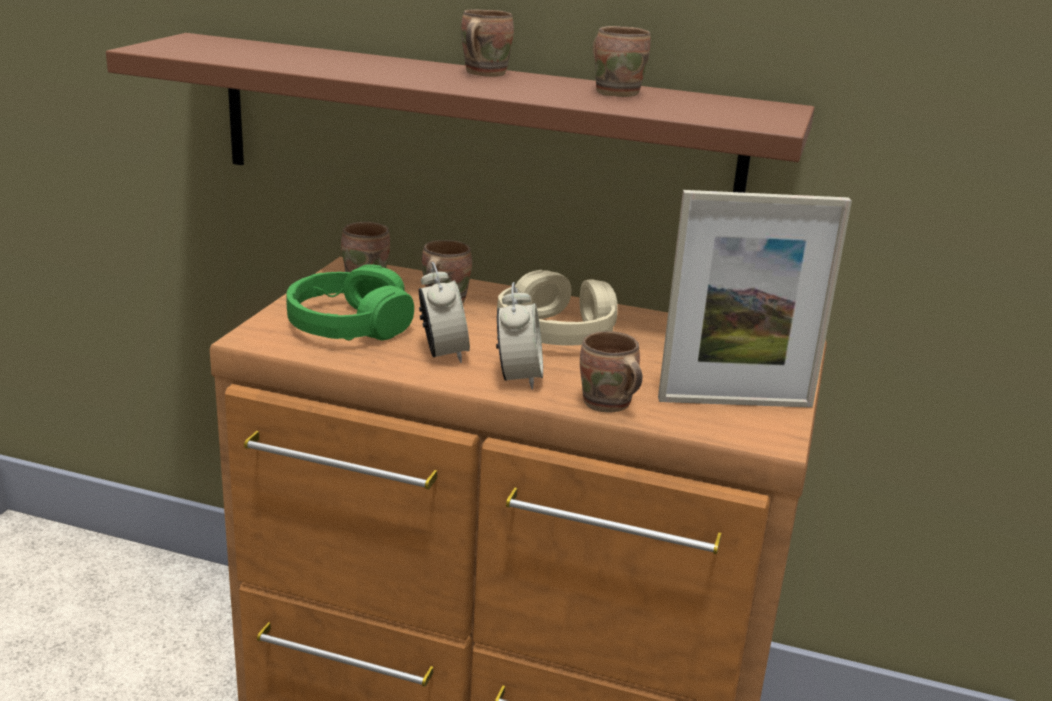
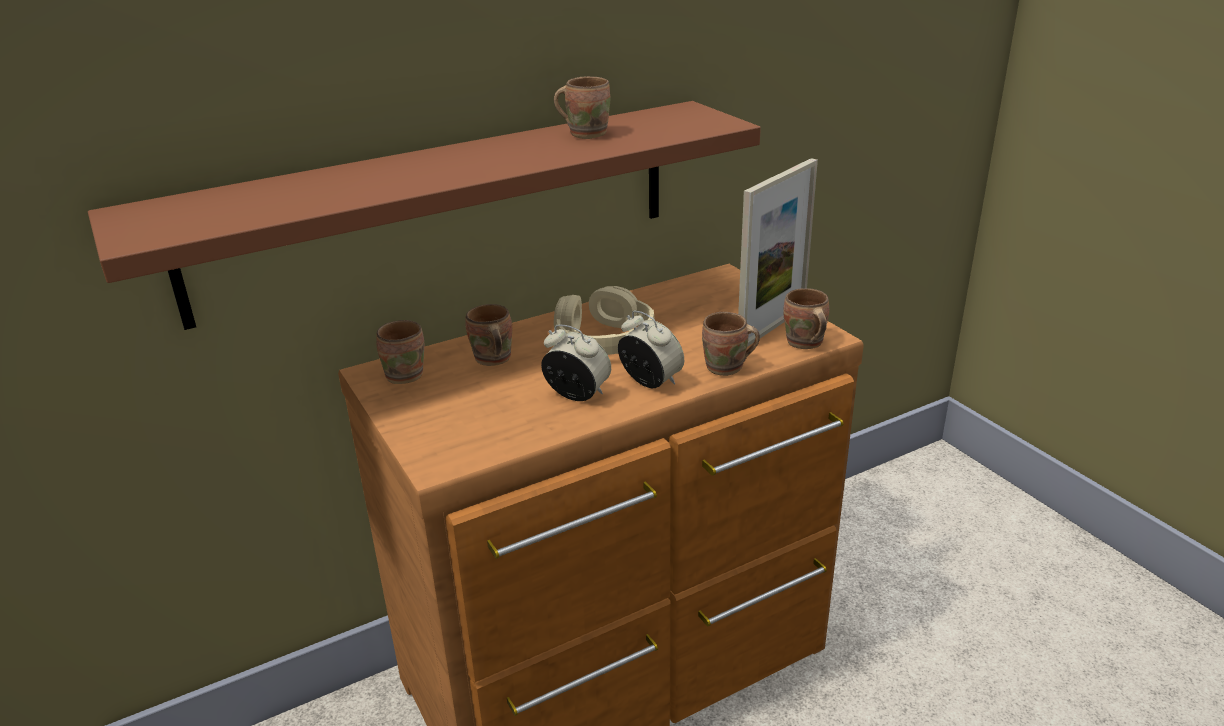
camera: 45 degrees left, 5 degrees up
(349, 325) = (476, 414): green headphones -> none
(482, 73) = (463, 152): brown mug -> brown mug (803, 344)

